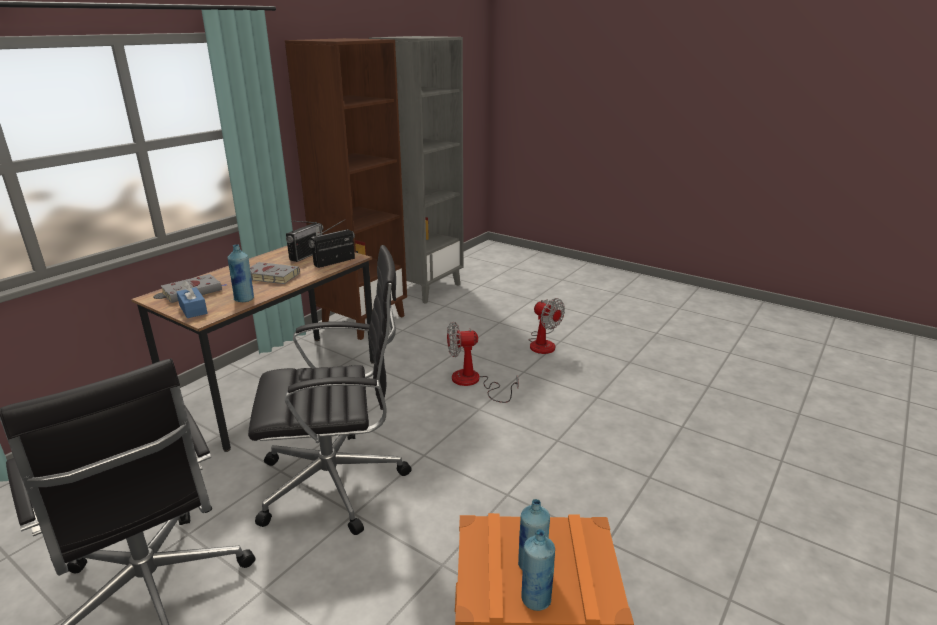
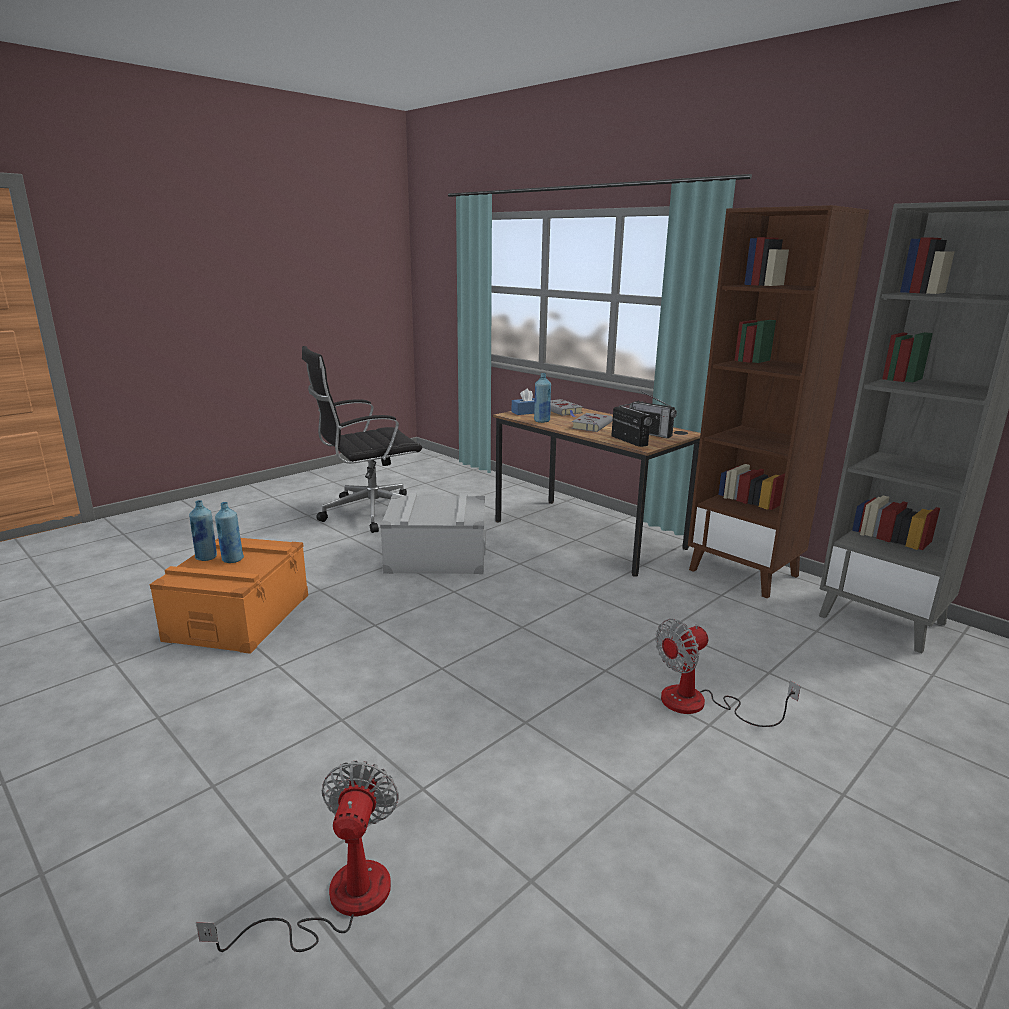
camera: 100 degrees right, 5 degrees down
(337, 483) = (436, 556): black office chair -> grey storage box
(473, 382) = (581, 629): fan -> fan (337, 901)

